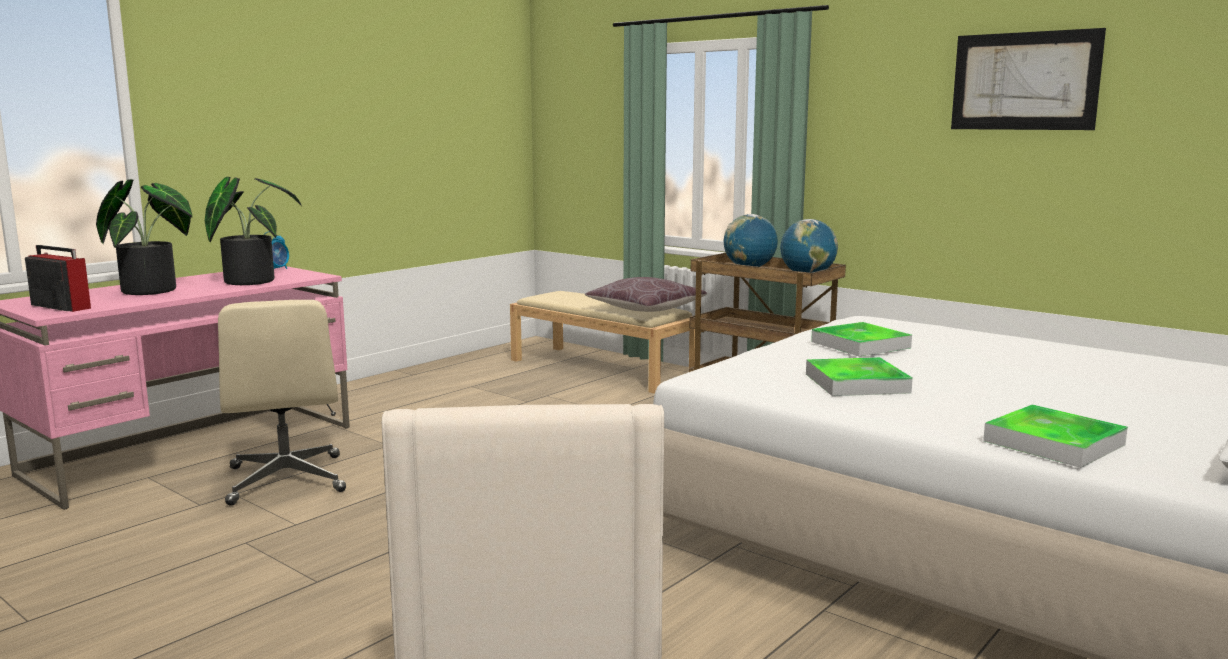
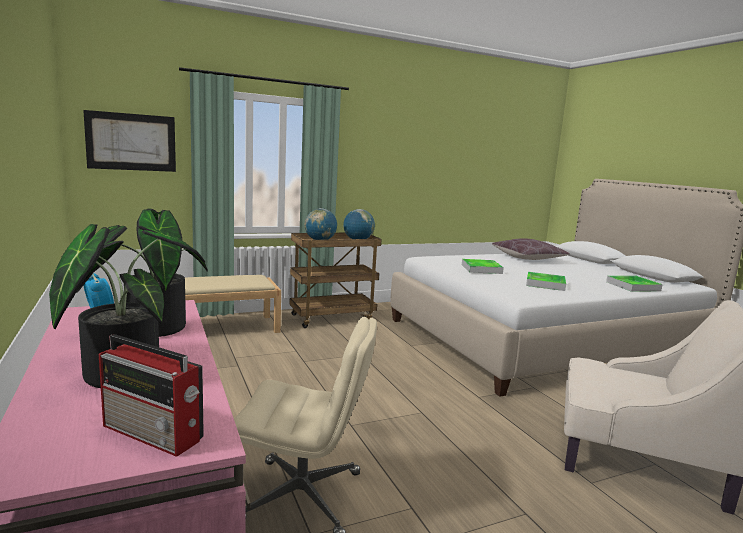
camera: 65 degrees left, 0 degrees up
(60, 306) = (154, 433): radio -> radio turned 120 degrees counterclockwise
(646, 310) = (247, 279): brown pillow -> brown pillow (528, 258)
(1024, 81) = (431, 140): picture -> picture (131, 142)

